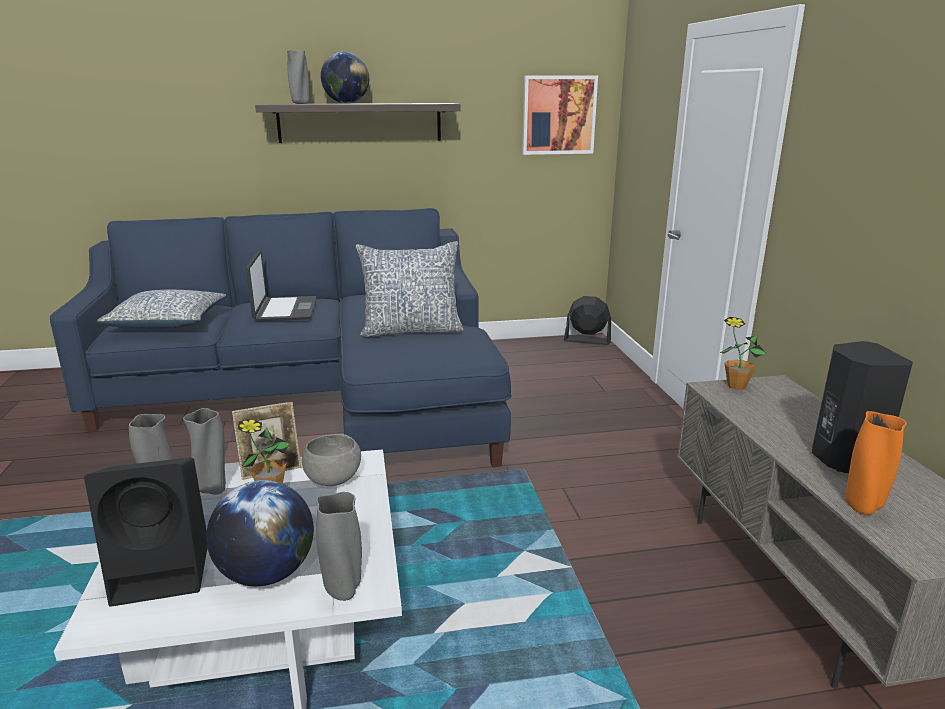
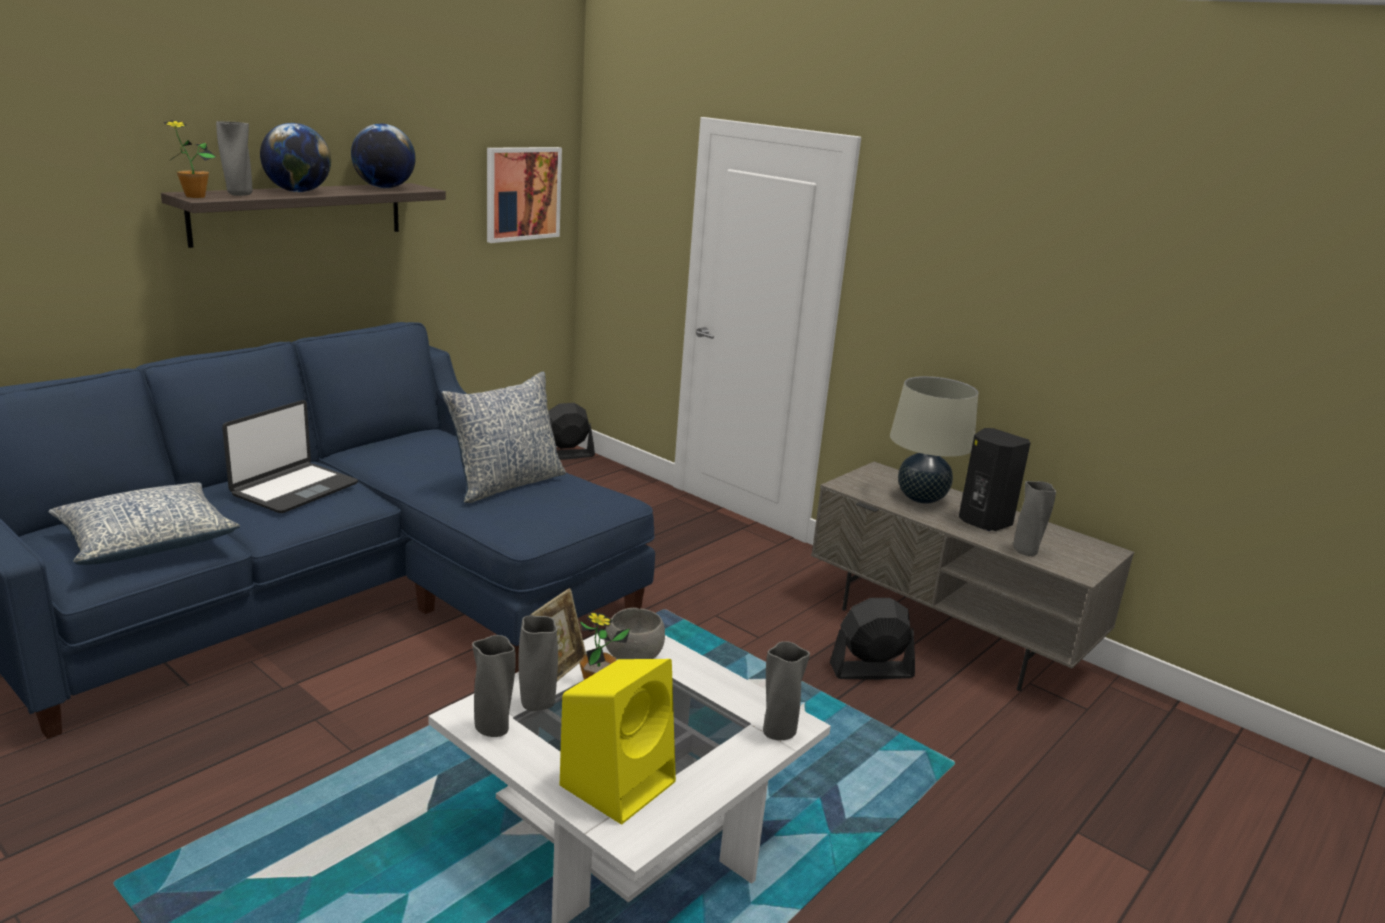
camera: 40 degrees left, 0 degrees up
(165, 571) = (619, 781): black speaker -> yellow speaker
(266, 573) = (704, 747): globe -> globe (384, 188)
(285, 310) = (294, 489): laptop -> laptop turned 75 degrees clockwise
(660, 590) = (871, 670): none -> black fan
(736, 386) = (857, 479): potted plant -> potted plant (195, 196)
(791, 418) = (921, 498): none -> beige table lamp
(863, 507) = (1026, 551): orange vase -> grey vase

